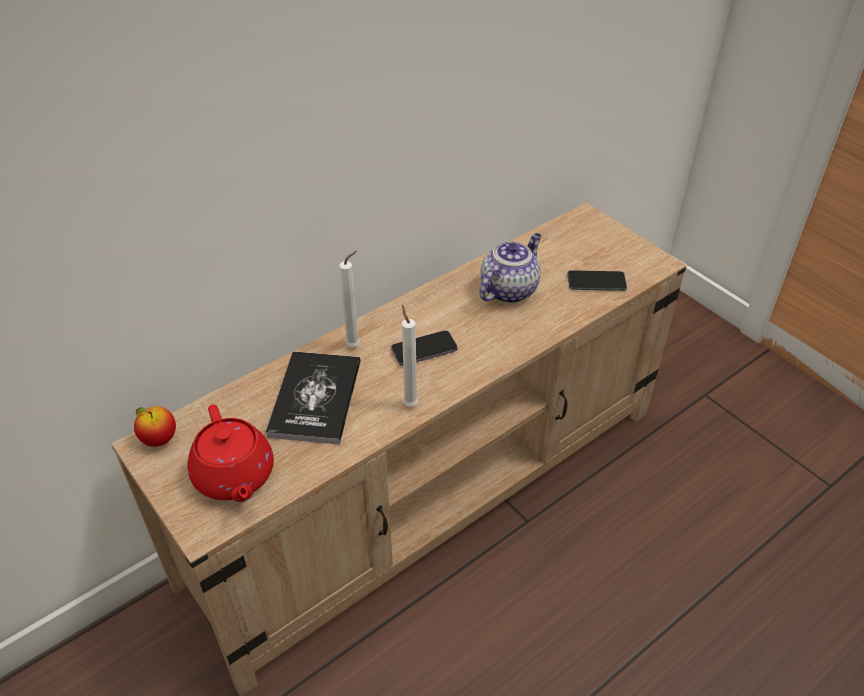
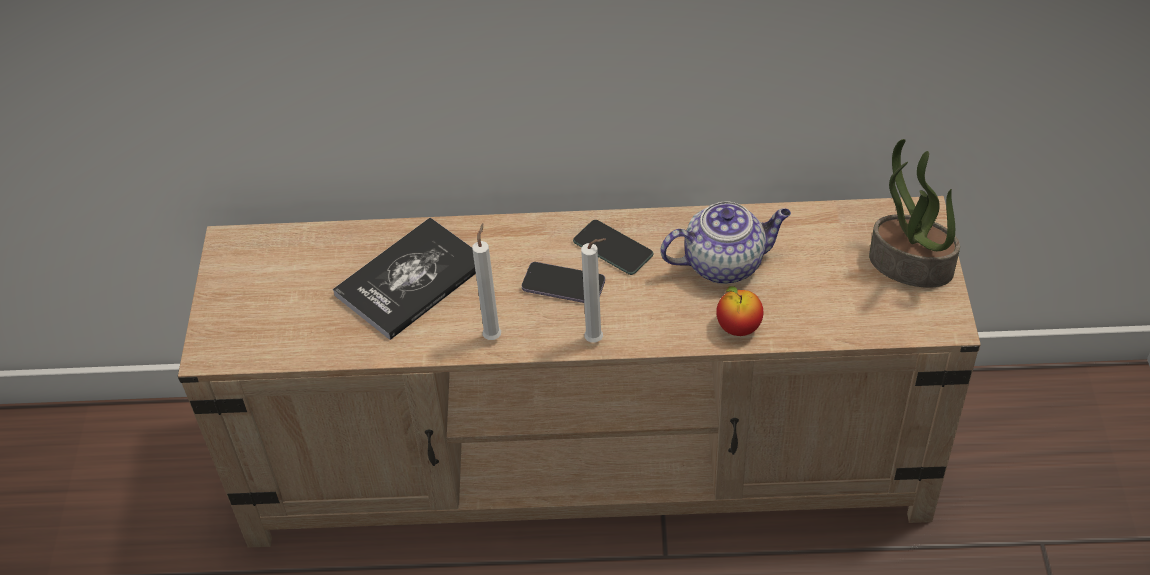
camera: 40 degrees right, 5 degrees up
(159, 439) = (246, 245): apple -> apple (738, 327)
(234, 476) = (275, 318): red teapot -> none
(355, 345) = (500, 243): white candle -> white candle (597, 340)
(596, 281) = (839, 306): phone -> phone (613, 248)
(609, 243) = (909, 266): none -> potted plant

